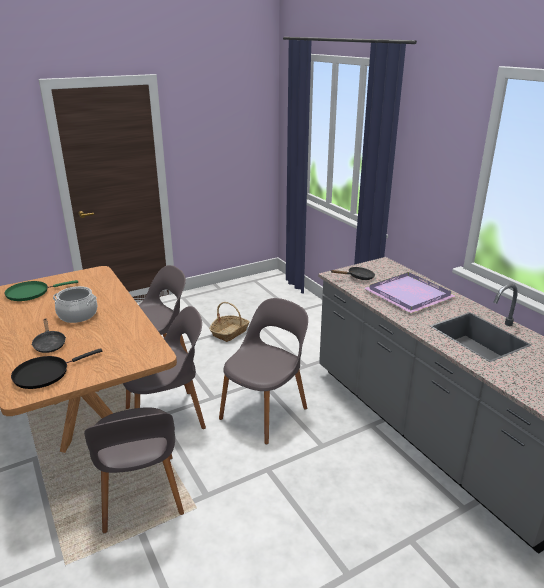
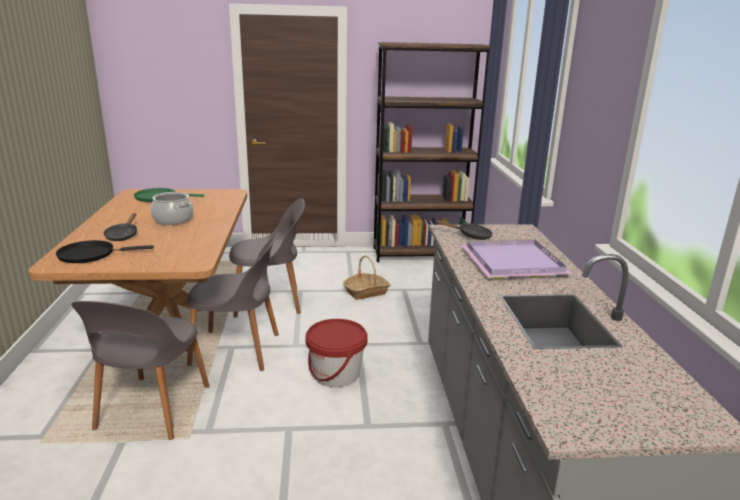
camera: 25 degrees right, 5 degrees down
(245, 286) = (421, 254): none -> brown bookcase
(265, 412) = (336, 374): grey chair -> red bucket

